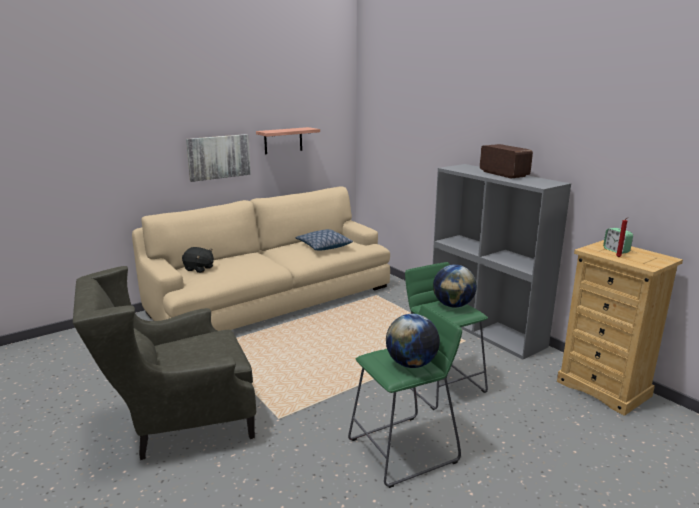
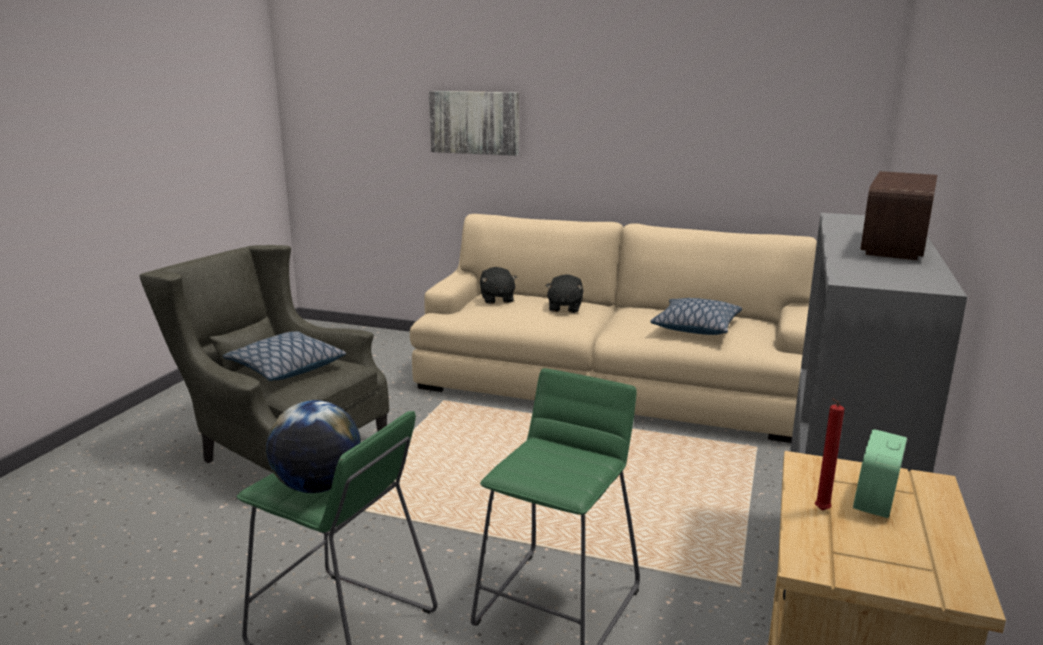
camera: 55 degrees right, 0 degrees up
(191, 352) = (285, 368): none -> pillow
(218, 157) = (599, 150): picture -> picture (474, 122)
(246, 259) = (564, 308): none -> black plush toy
(283, 140) = (716, 138): shelf -> none
(453, 305) = (575, 465): globe -> none

